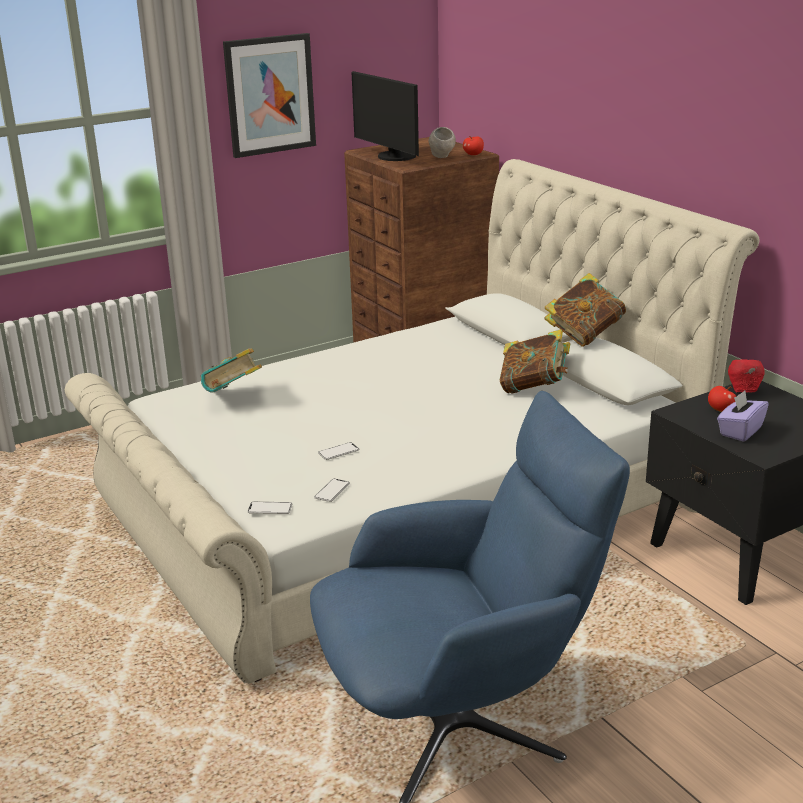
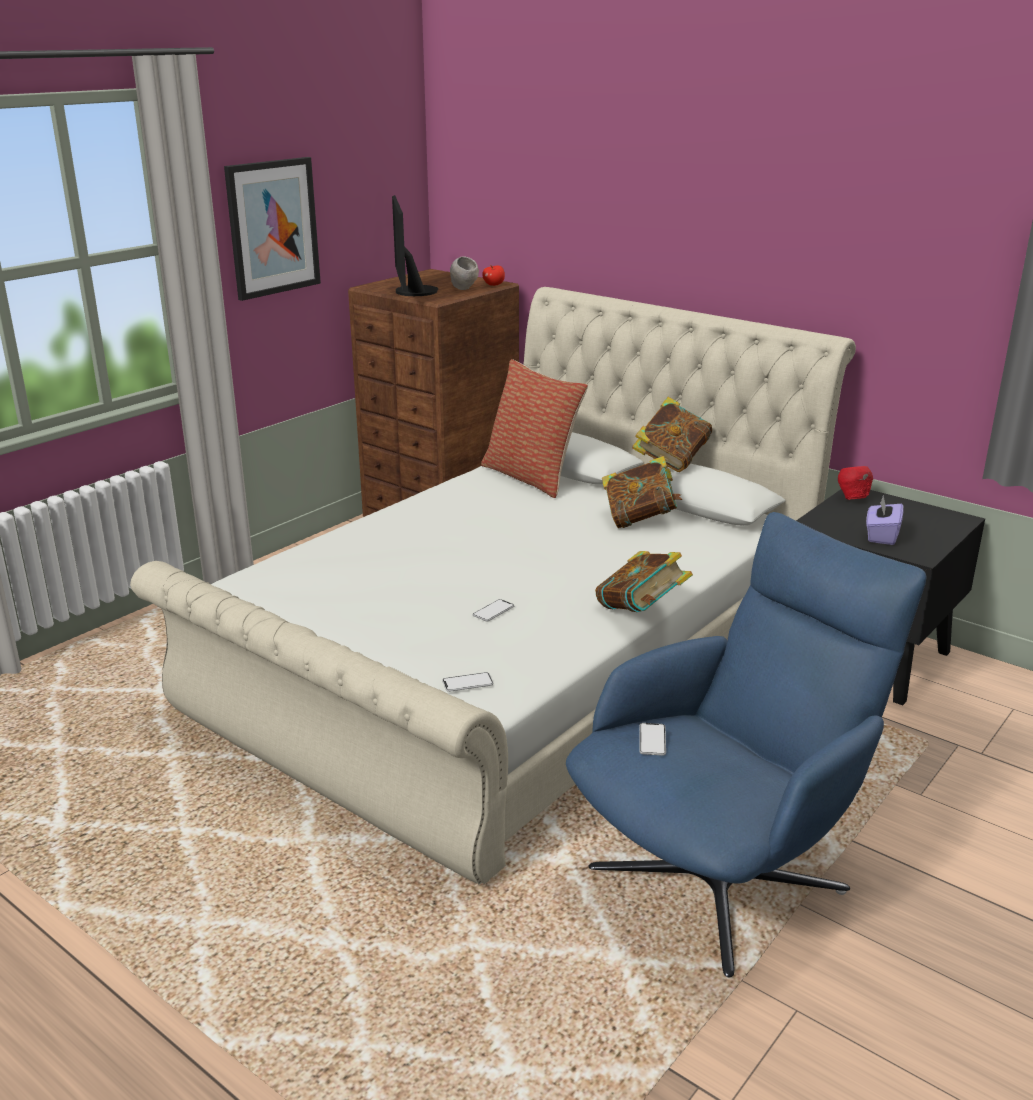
camera: 20 degrees left, 0 degrees up
(234, 396) = (332, 567): book -> book (641, 612)
(332, 491) = (520, 653): phone -> phone (652, 740)
(393, 157) = (411, 292): monitor -> monitor turned 45 degrees clockwise
(467, 337) = (531, 477): none -> pillow
(720, 410) = (847, 518): apple -> none

